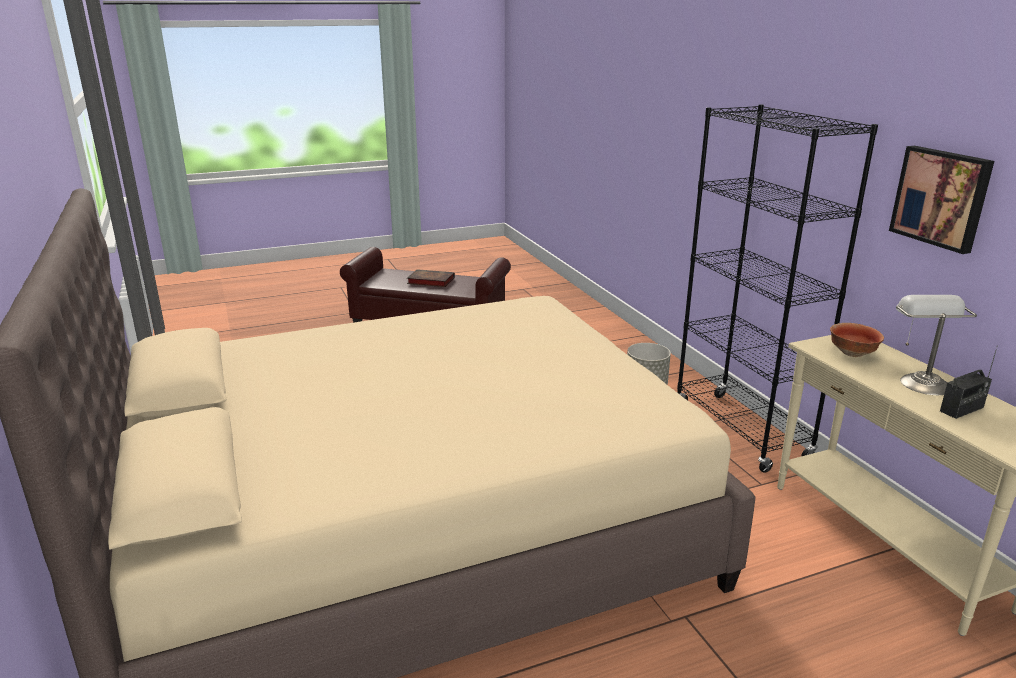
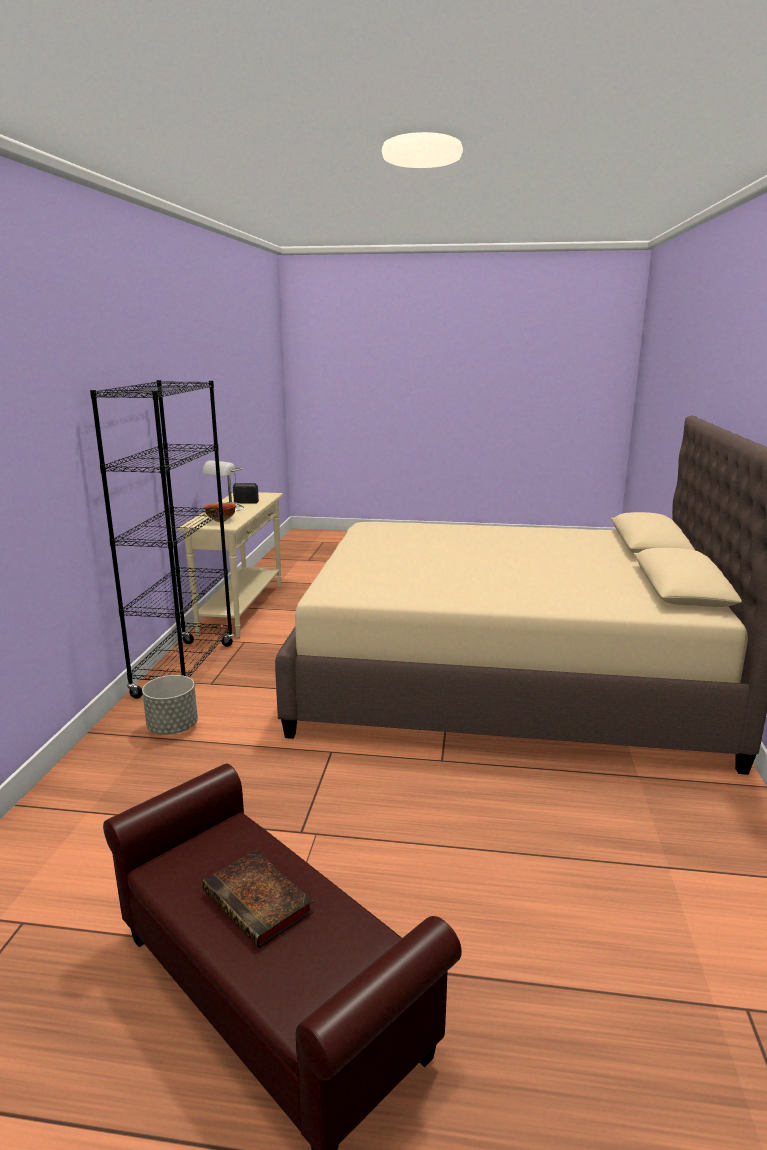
camera: 150 degrees left, 5 degrees down
(941, 197) = (179, 415): picture -> none

